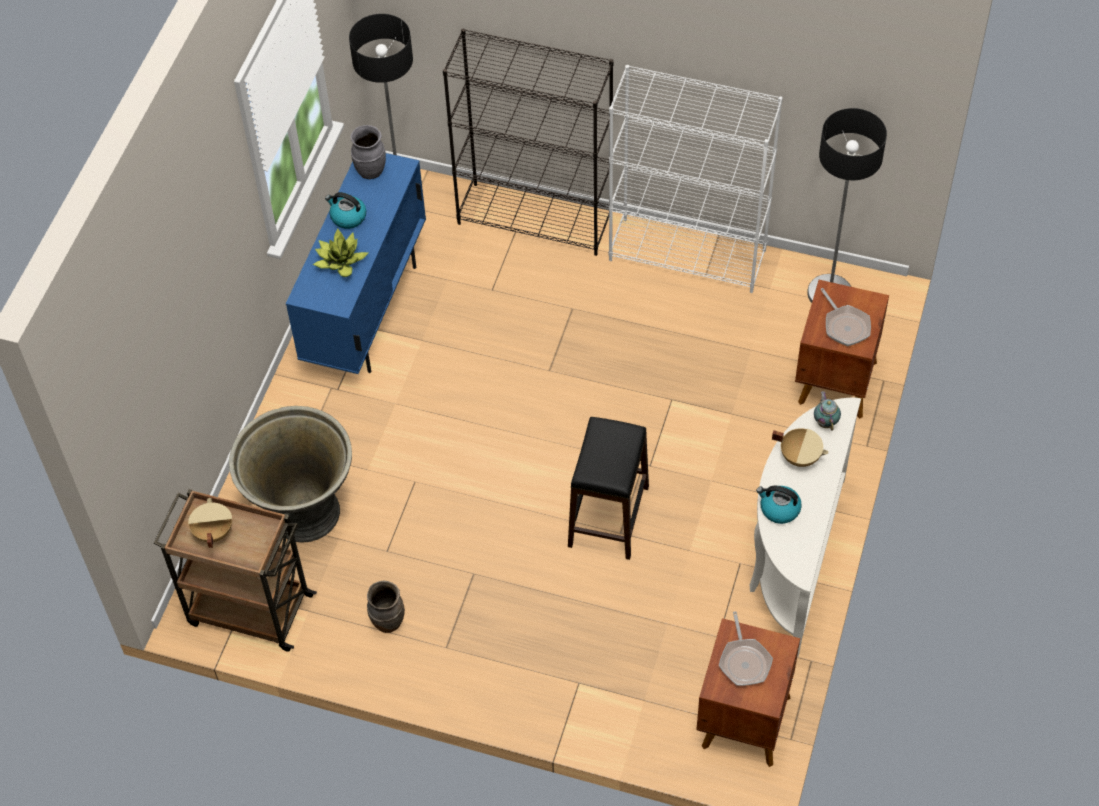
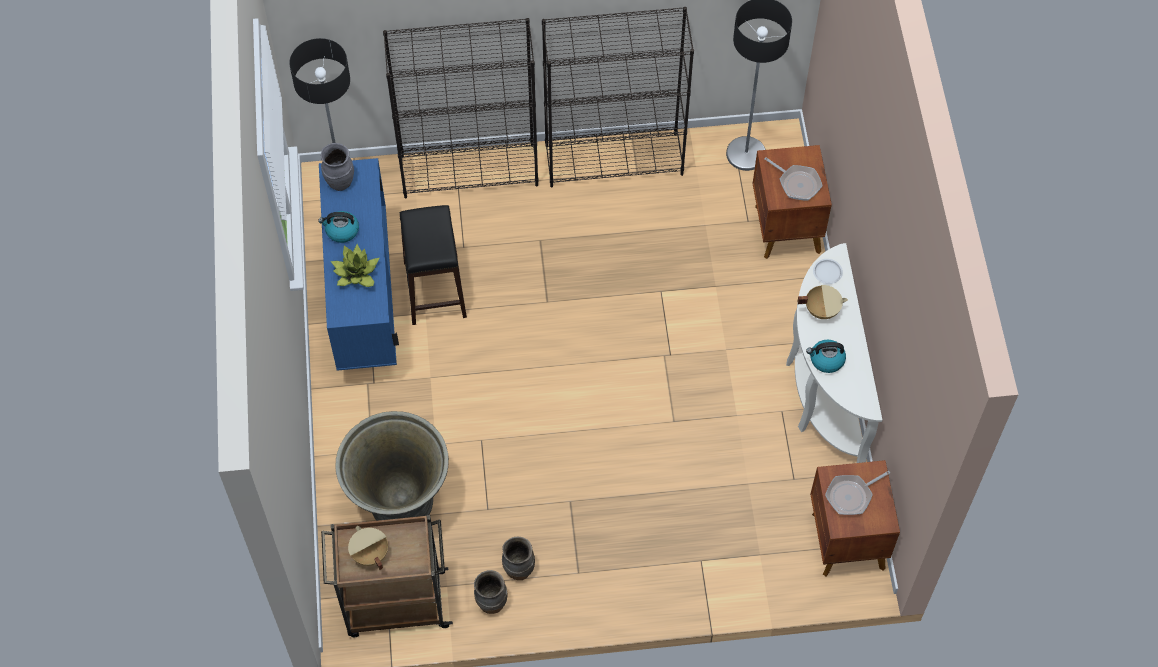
camera: 25 degrees left, 5 degrees up
(344, 644) = (491, 603): none -> brown vase
(607, 516) = (657, 411): black stool -> black stool (434, 289)
(688, 255) = (614, 159): white bookcase -> black bookcase
(744, 661) = (851, 495): frying pan -> frying pan turned 90 degrees clockwise
(825, 421) = (827, 272): teapot -> white plate

